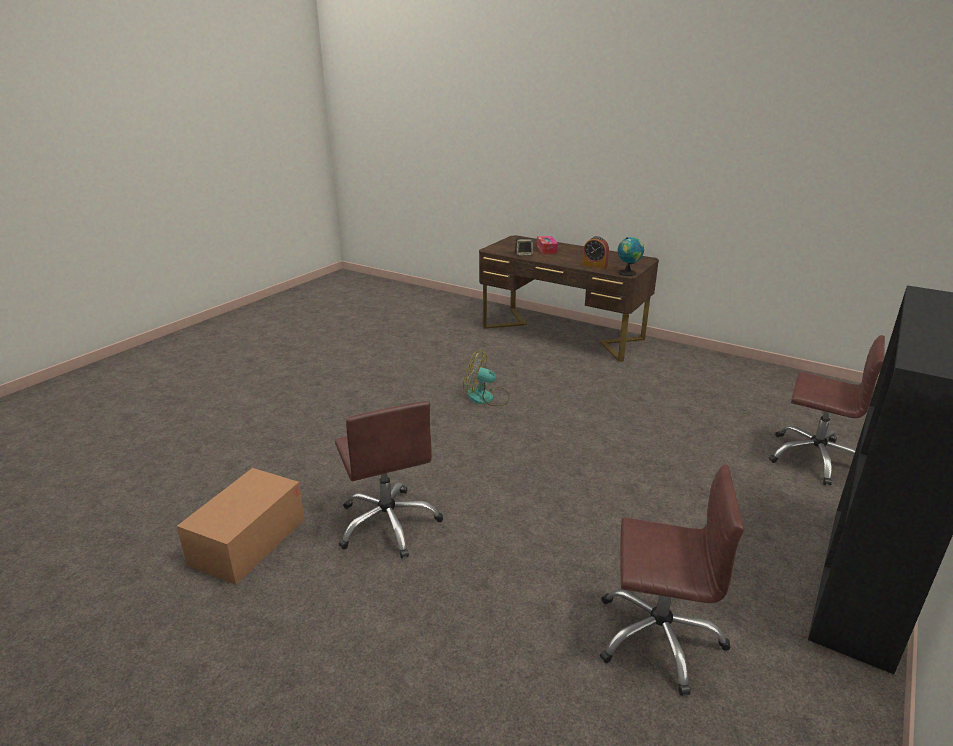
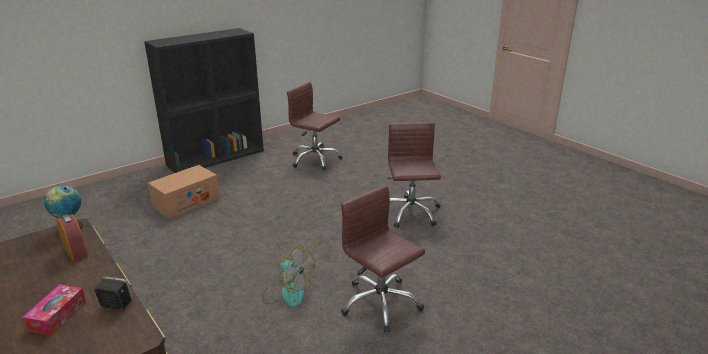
camera: 160 degrees left, 0 degrees up
(248, 541) = (492, 219): cardboard box -> cardboard box (186, 202)
(814, 458) = (130, 197): brown office chair -> brown office chair (380, 303)

